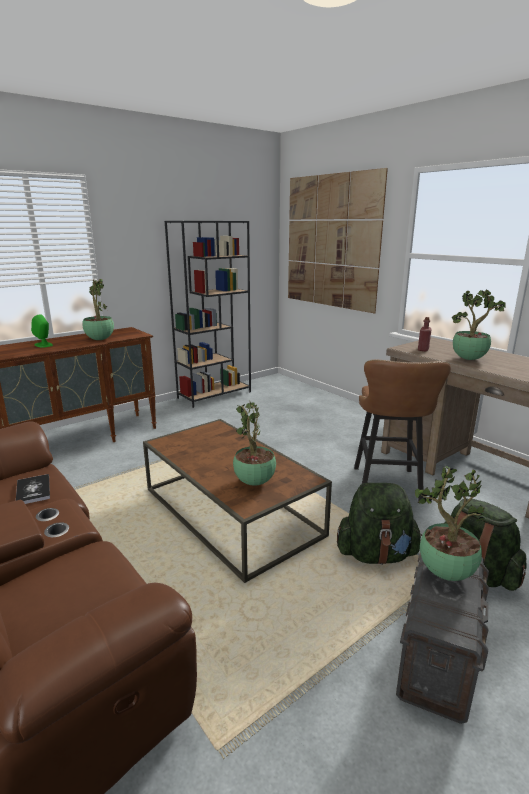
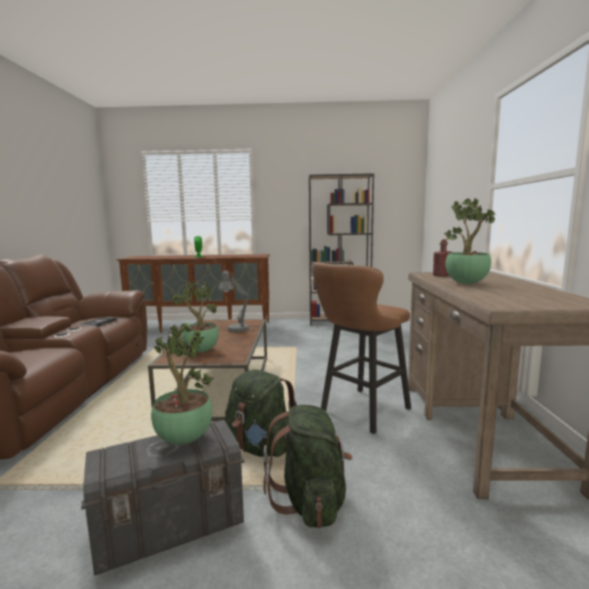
camera: 40 degrees right, 10 degrees down
(99, 339) = (231, 256): potted plant -> none
(218, 441) = (235, 328): none -> grey table lamp
(331, 242) = (448, 186): picture -> none

